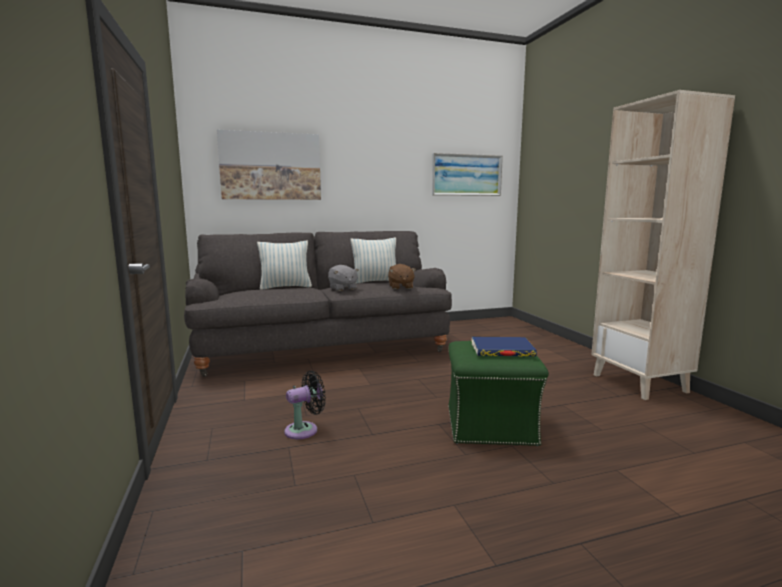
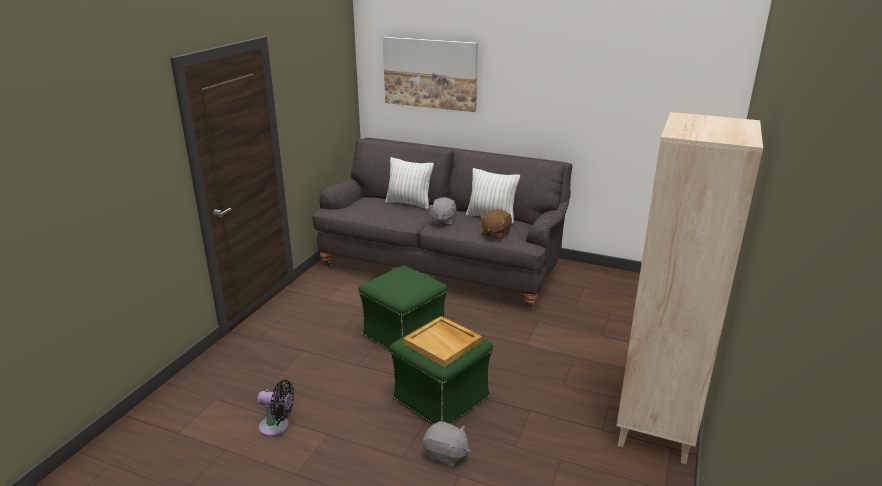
camera: 40 degrees right, 15 degrees up
(304, 430) = (326, 341): black fan -> black fan (277, 426)
(375, 397) = (404, 335): none -> green ottoman
(466, 175) = (661, 97): picture -> none
(502, 350) = (443, 343): blue book -> beige tray
(577, 461) = (445, 455): none -> grey plush toy

